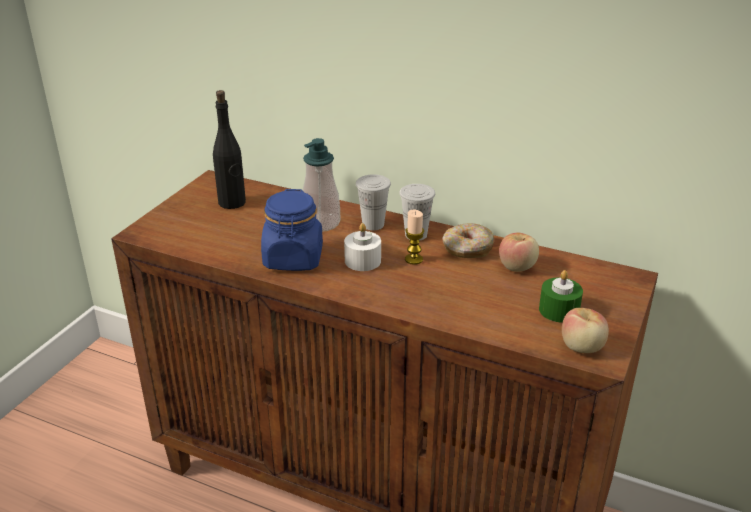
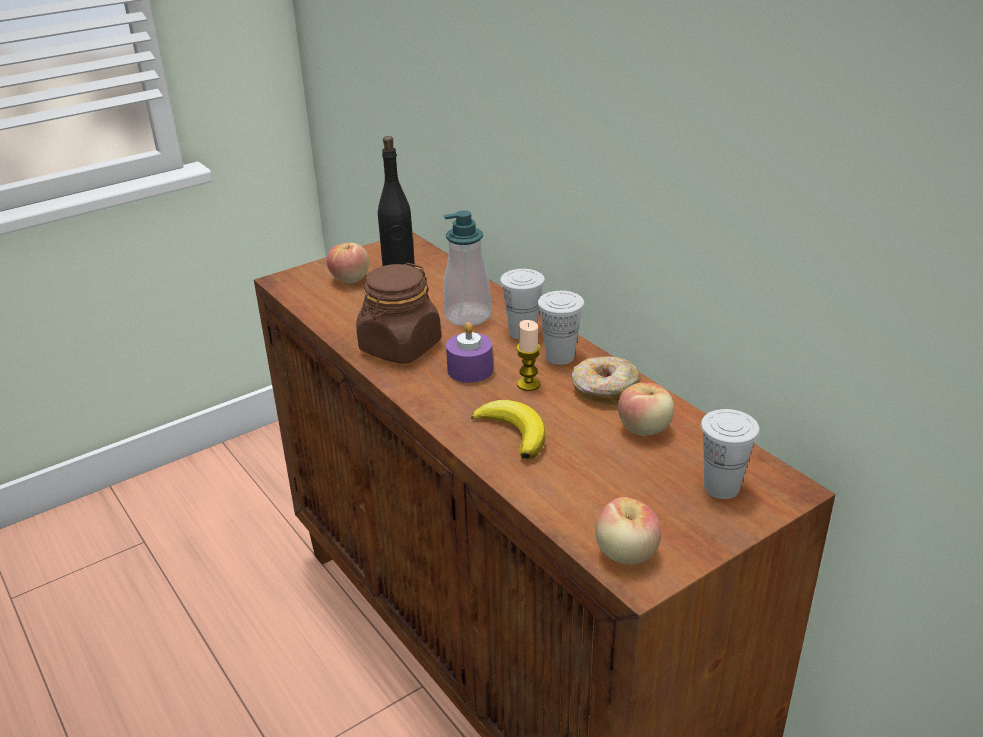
camera: 30 degrees right, 0 degrees up
(197, 218) = (349, 279): none -> apple
(293, 259) = (400, 347): blue jar -> brown jar
(362, 261) = (470, 370): white candle -> purple candle
(436, 294) = (513, 432): none -> banana
(559, 310) = (644, 498): green candle -> none
(596, 289) = (721, 487): none -> white cup

